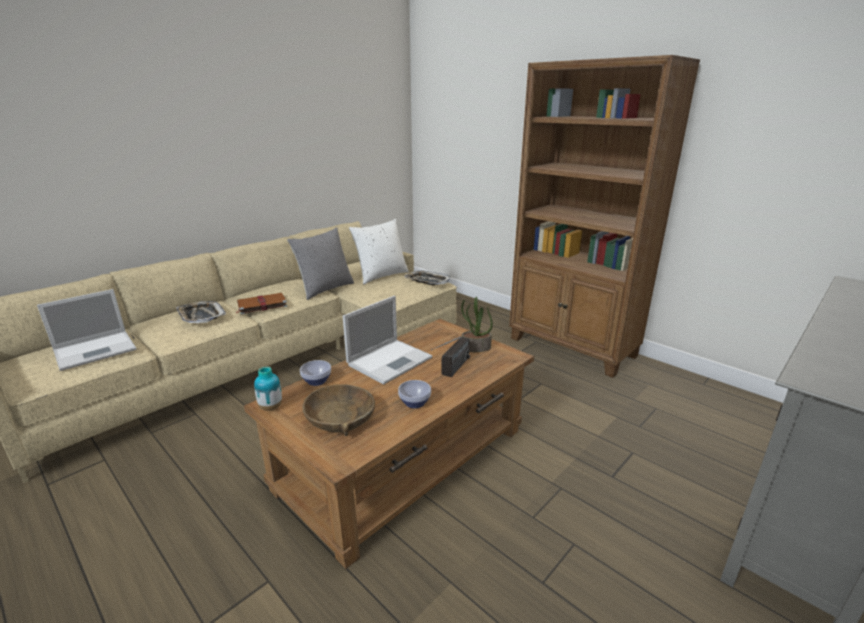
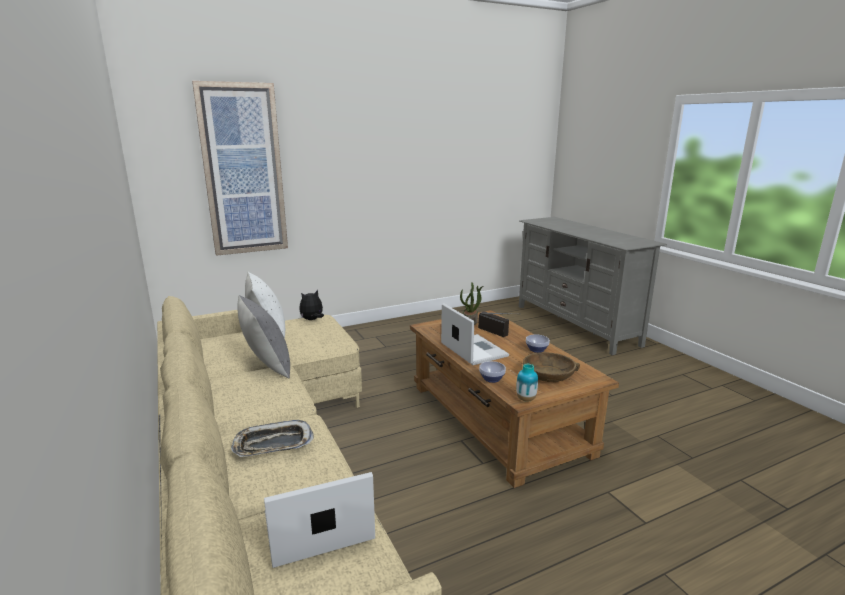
camera: 70 degrees left, 5 degrees down
(97, 350) = (316, 528): laptop -> laptop turned 90 degrees counterclockwise
(261, 305) = (280, 403): brown book -> none
(427, 281) = (312, 320): tray -> plush toy
(478, 132) = (243, 170): none -> picture
(572, 348) = (397, 328): brown bookcase -> none

